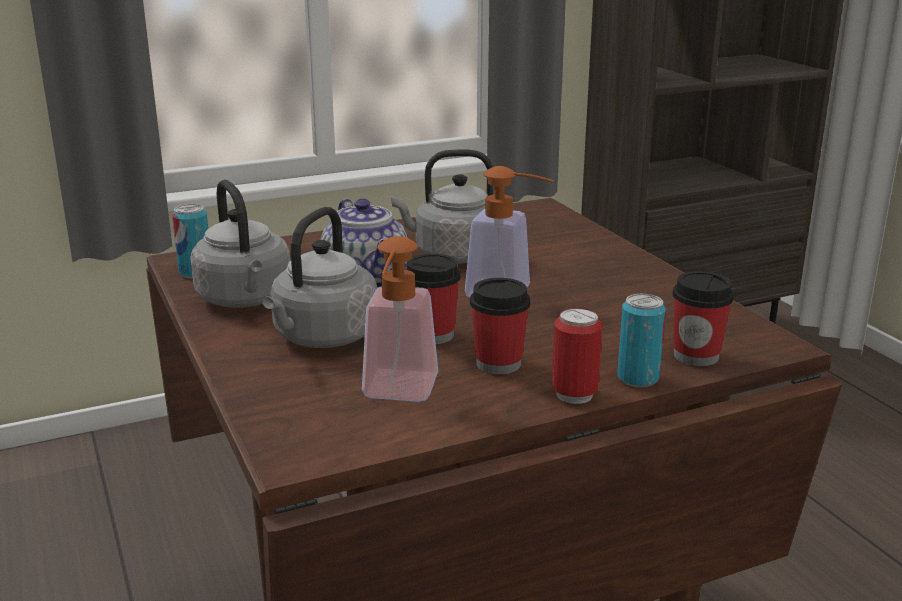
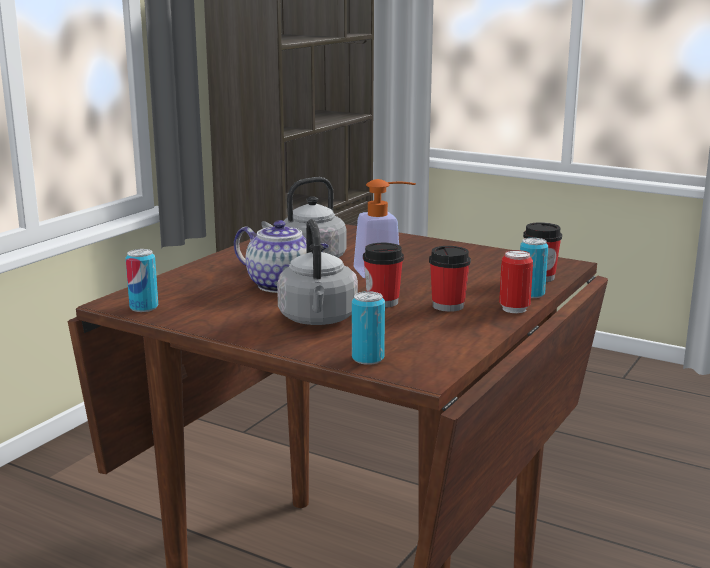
camera: 35 degrees left, 5 degrees down
(245, 300) = (219, 313): grey kettle -> none
(278, 408) = (368, 358): none -> can
(397, 394) = (422, 333): soap dispenser -> none

